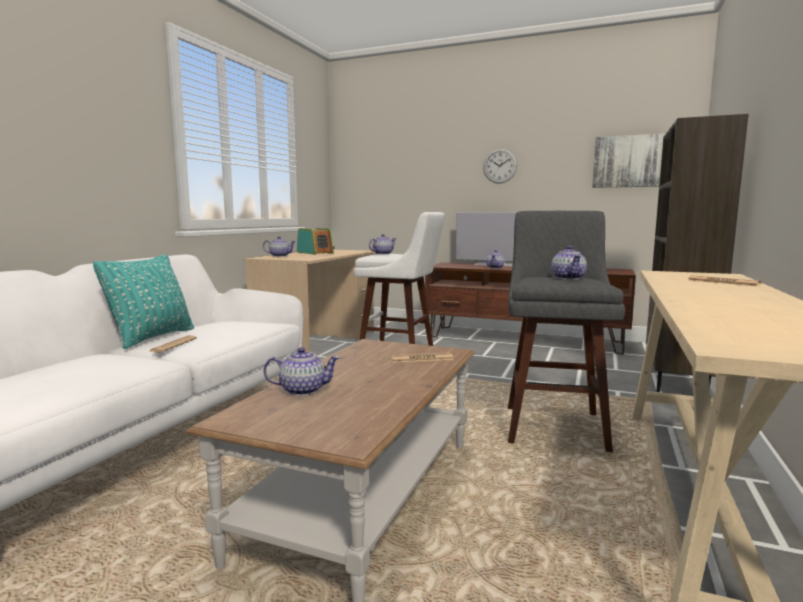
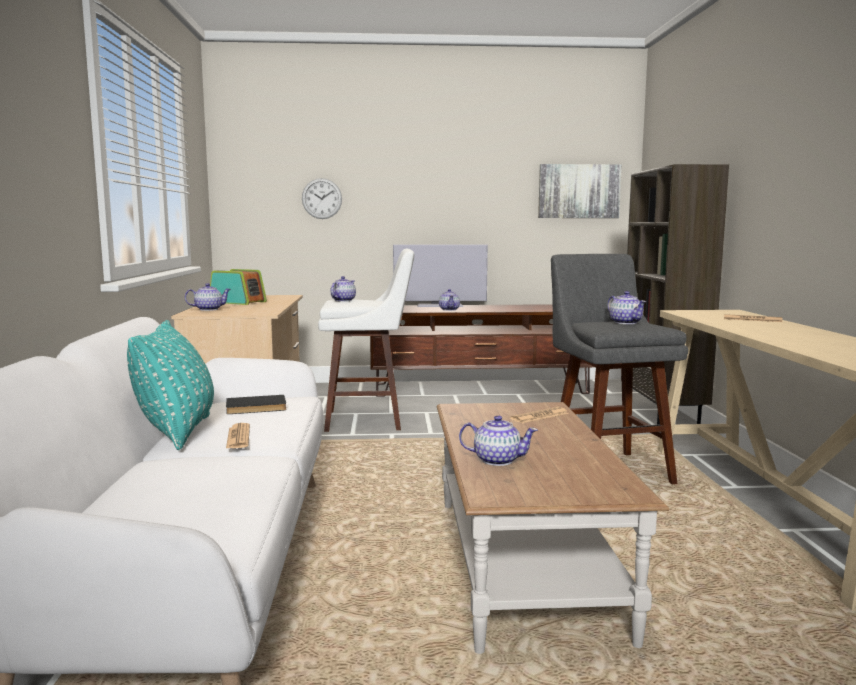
camera: 25 degrees left, 0 degrees up
(231, 327) = (256, 408): none -> black book
(302, 390) = (496, 460): teapot -> teapot turned 45 degrees clockwise
(500, 166) = (437, 190): wall clock -> wall clock (322, 198)

